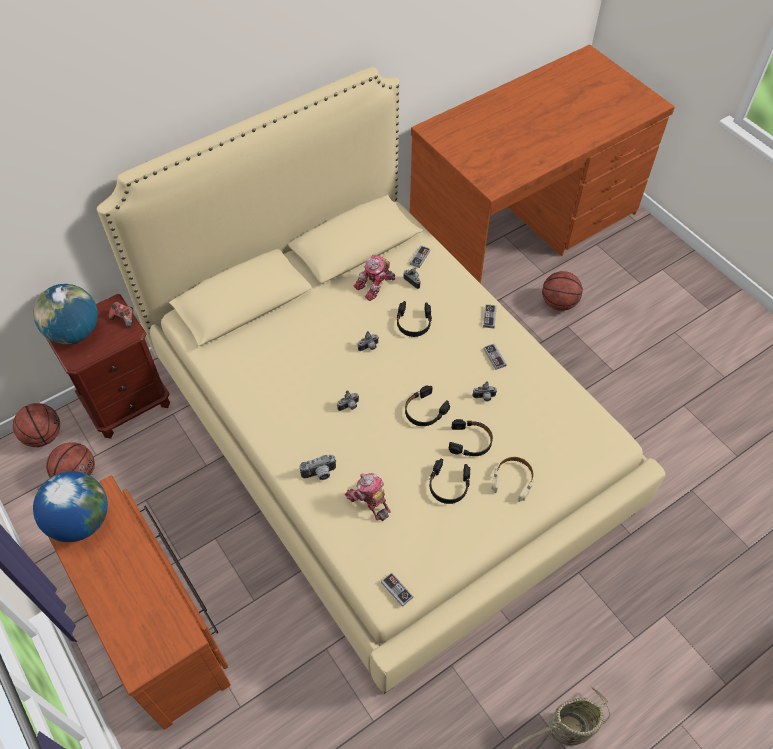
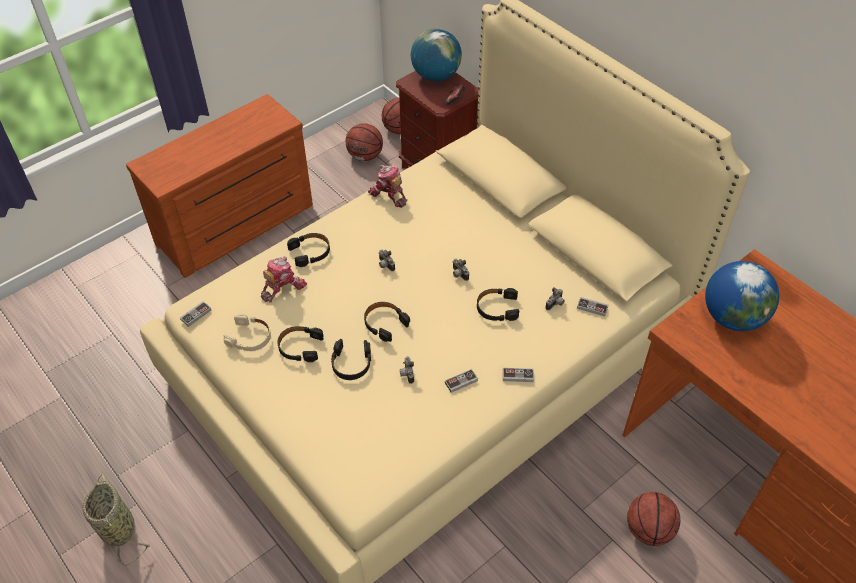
camera: 85 degrees right, 5 degrees down
(81, 521) = (261, 115): globe -> globe (733, 317)
(320, 474) = (310, 252): camera -> black headphones
(376, 285) = (542, 273): toy robot -> toy robot (388, 195)
(513, 480) = (307, 401): beige headphones -> beige headphones (250, 337)

